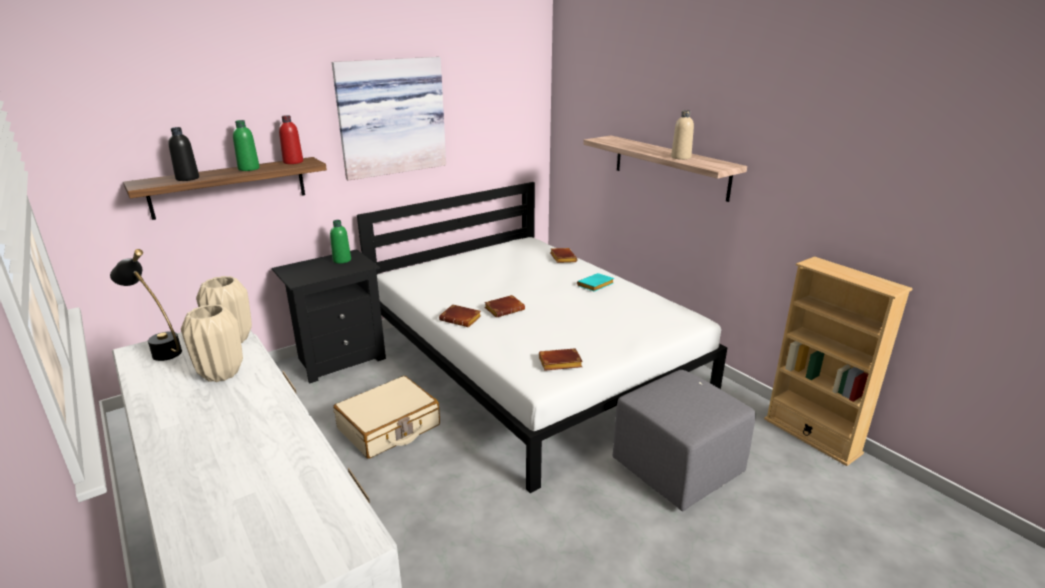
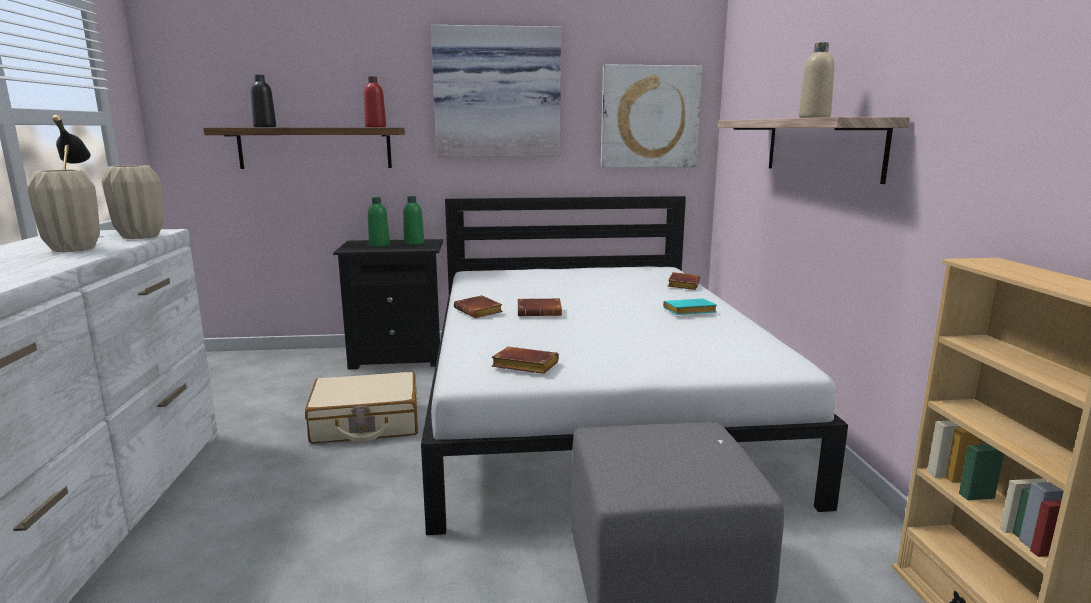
camera: 30 degrees right, 10 degrees down
(249, 169) = (328, 127): green bottle -> green bottle (379, 245)
(505, 123) = (649, 117): none -> picture

